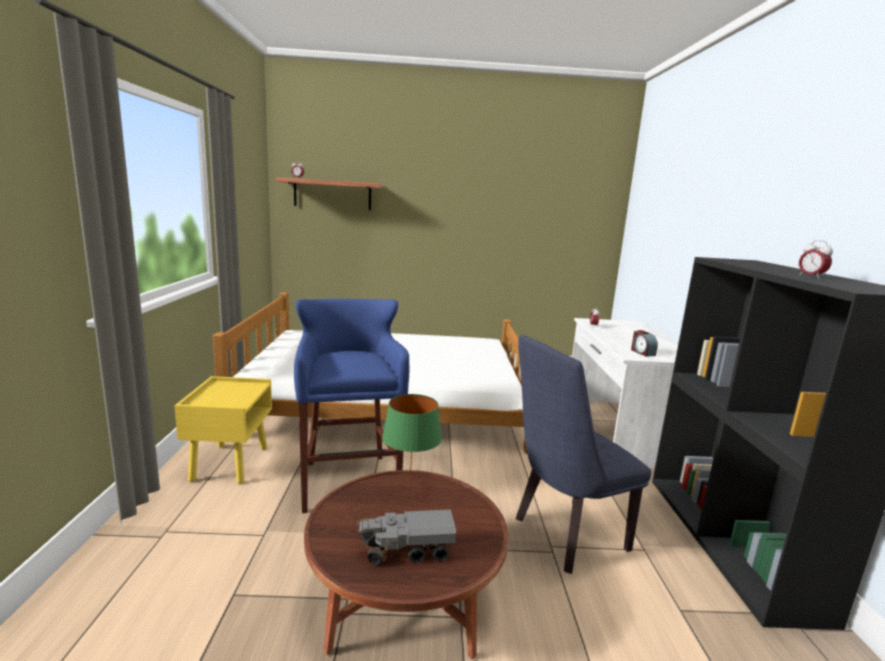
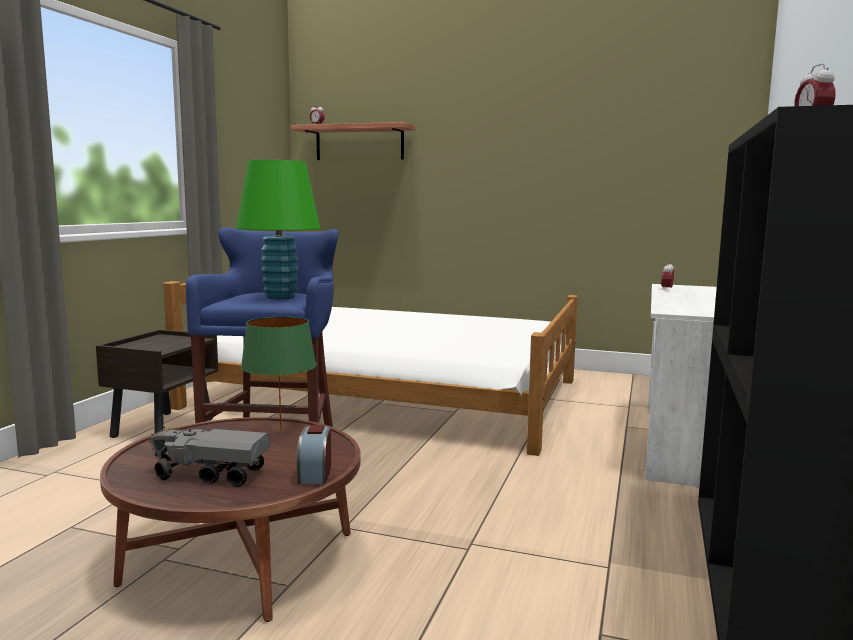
camera: 20 degrees right, 5 degrees down
(230, 463) = (163, 427): yellow nightstand -> brown nightstand
(363, 361) = (280, 297): none -> green table lamp
(563, 536) = (498, 537): blue chair -> none
(642, 352) = (697, 309): alarm clock -> alarm clock (315, 473)

